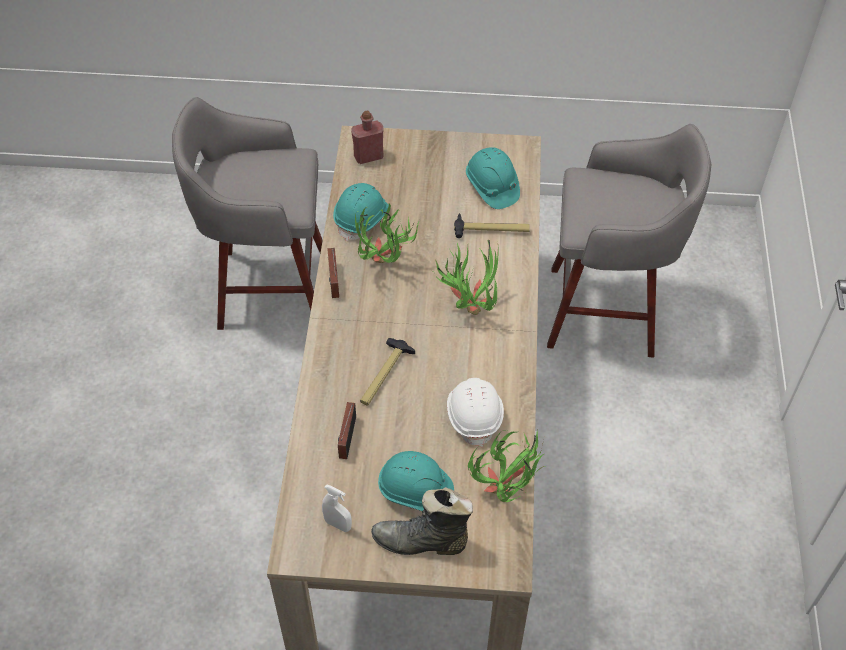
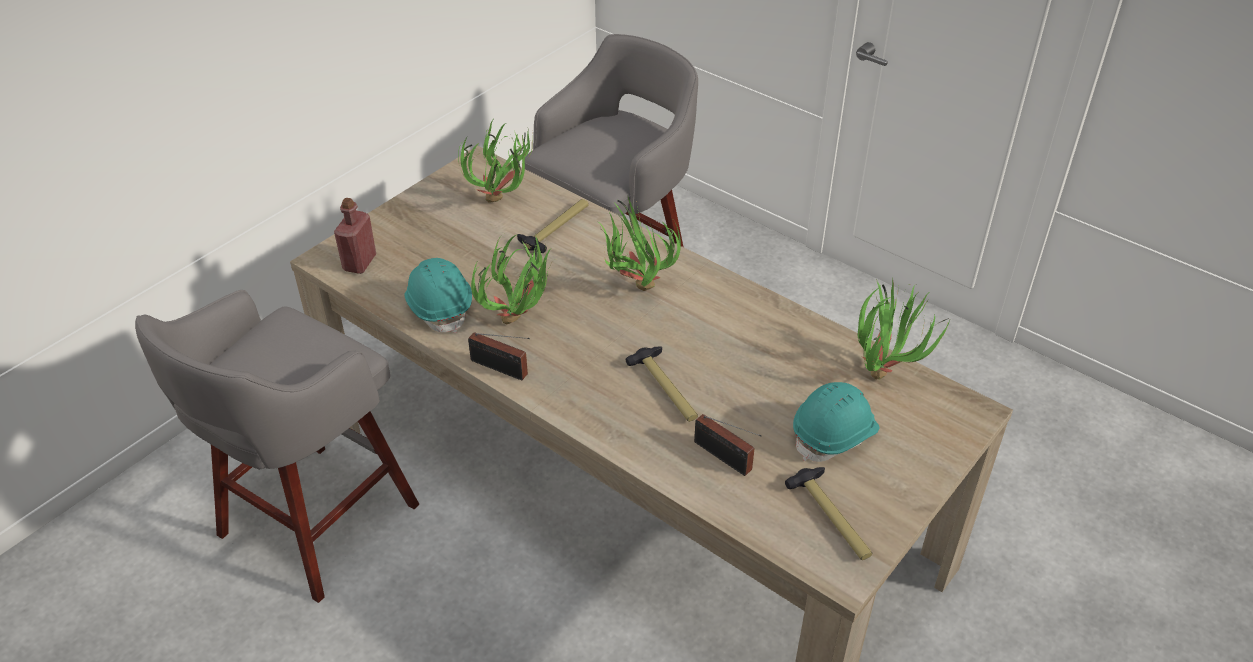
camera: 55 degrees left, 10 degrees down
(338, 524) = (832, 518): white spray bottle -> hammer
(421, 542) = (902, 461): black boot -> none
(474, 415) = (774, 348): white hard hat -> none
(492, 187) = (503, 203): turquoise hard hat -> potted plant

